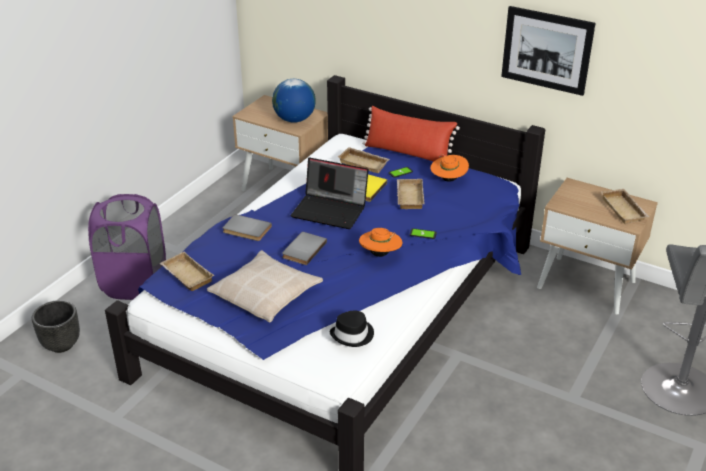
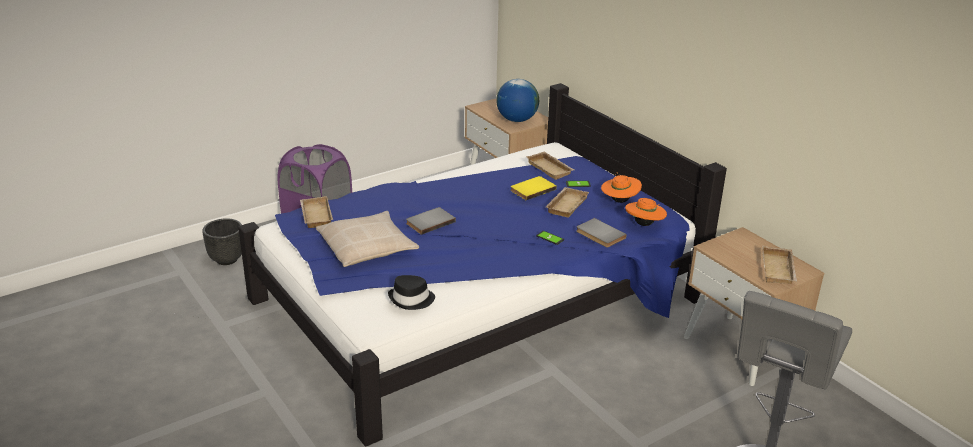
camera: 25 degrees right, 5 degrees down
(246, 230) = (395, 195): grey book -> grey book (599, 235)
(331, 210) = (483, 198): laptop -> none
(380, 254) = (494, 243): orange hat -> orange hat (644, 224)
(408, 153) = (601, 171): red pillow -> none
(546, 50) = (735, 82): picture -> none

